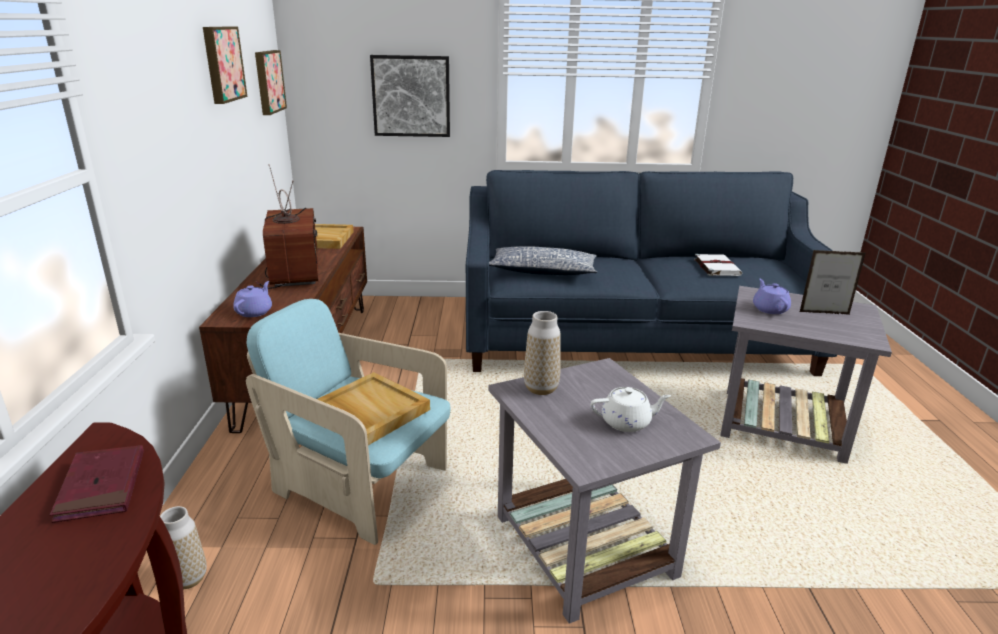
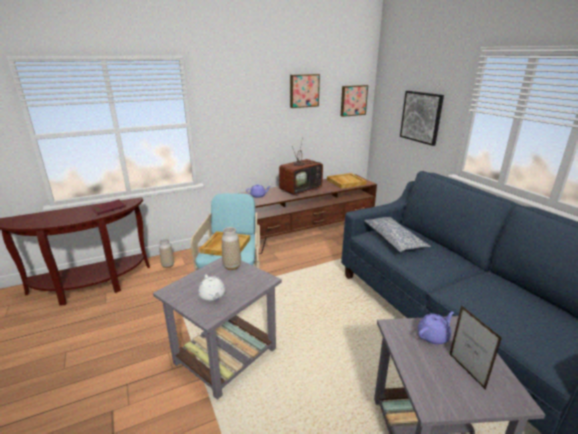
camera: 65 degrees right, 0 degrees up
(716, 267) = (514, 304): white book -> none

